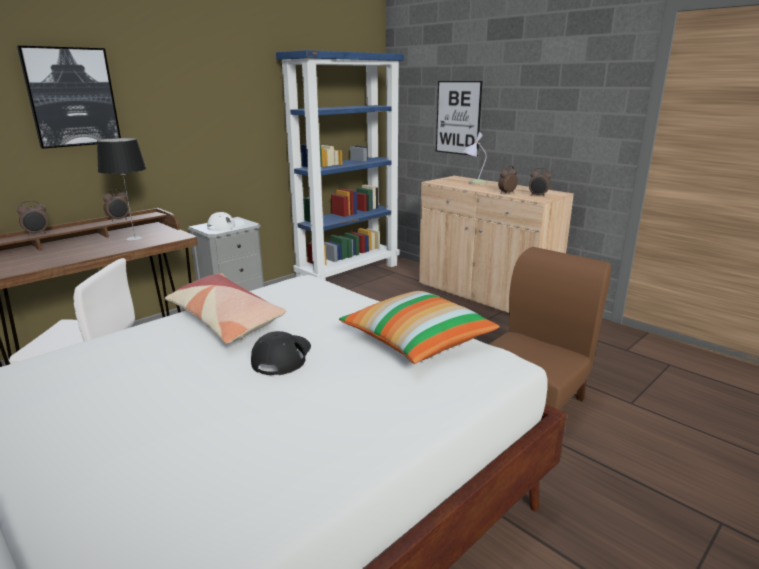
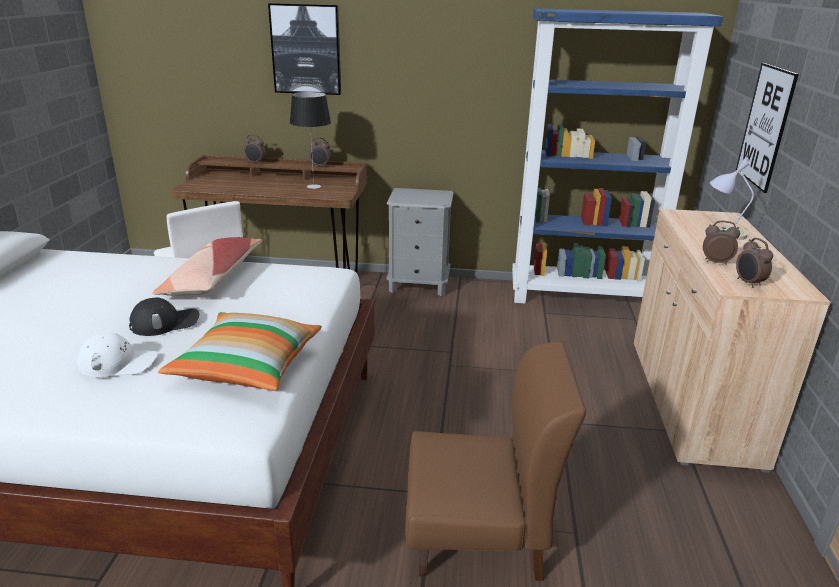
camera: 50 degrees right, 5 degrees up
(225, 226) = (417, 197): white cap -> white cap (118, 362)

